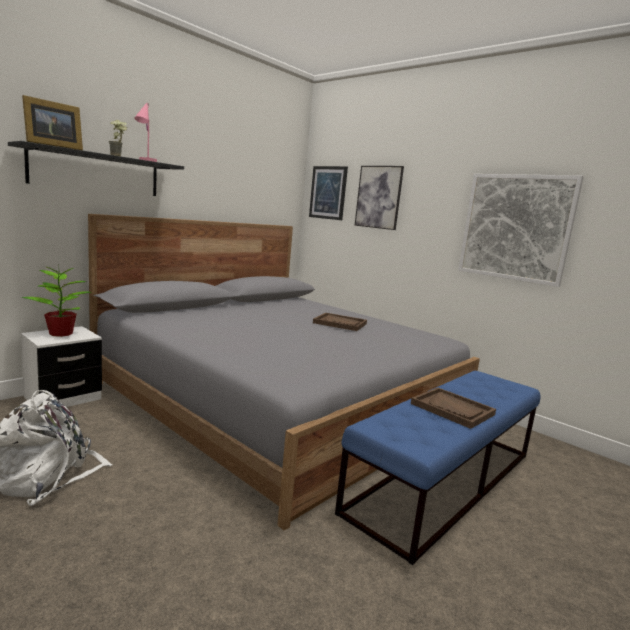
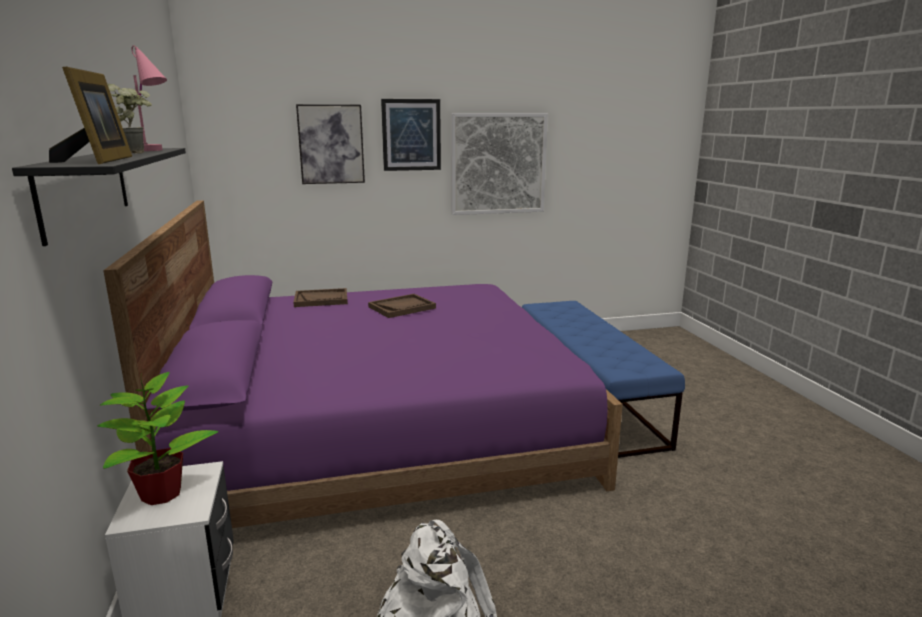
camera: 55 degrees left, 5 degrees up
(280, 400) = (380, 422): grey bed -> purple bed
(328, 192) = (241, 143): picture -> picture (411, 135)
(452, 409) = (600, 337): brown tray -> brown tray (321, 299)

